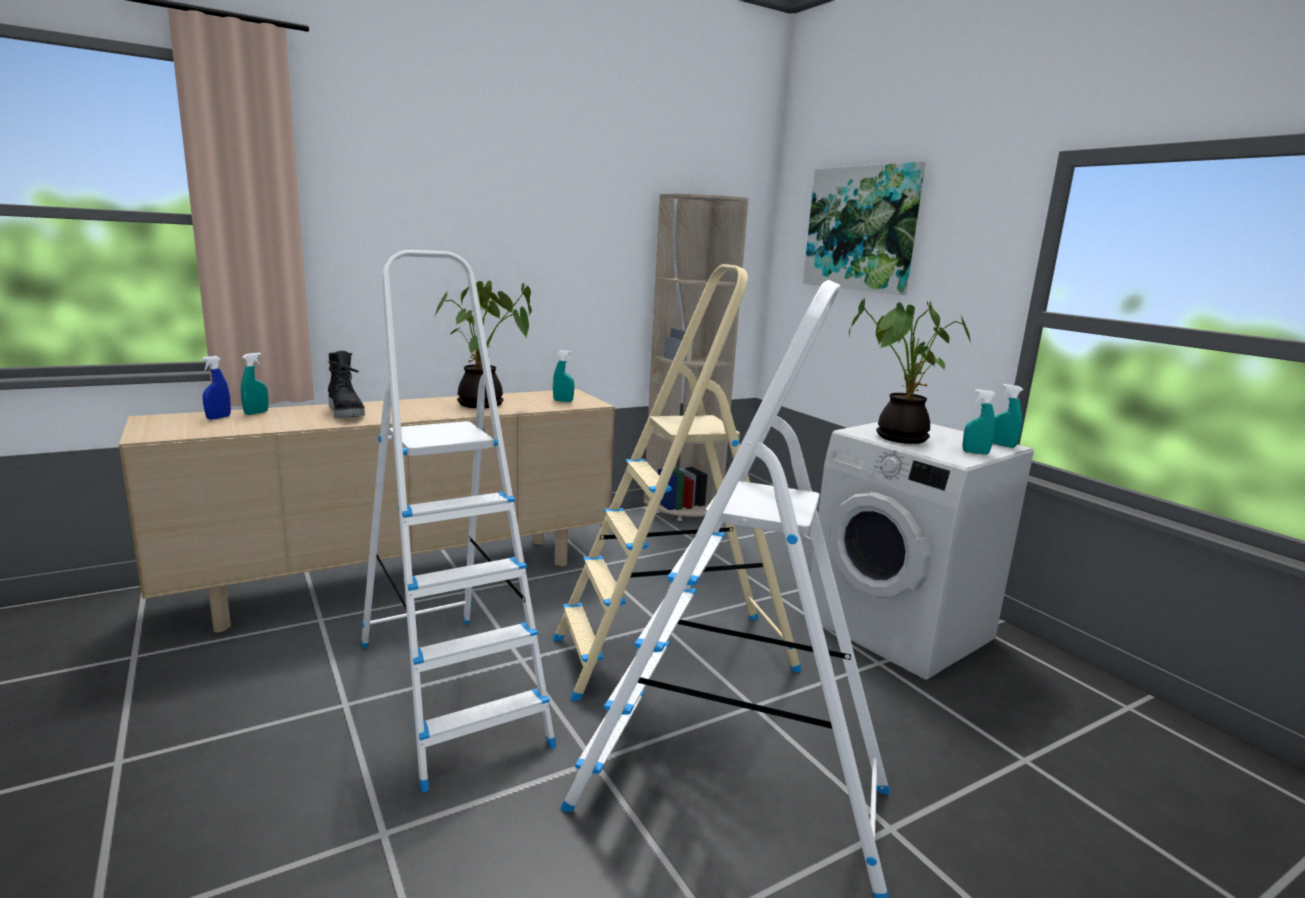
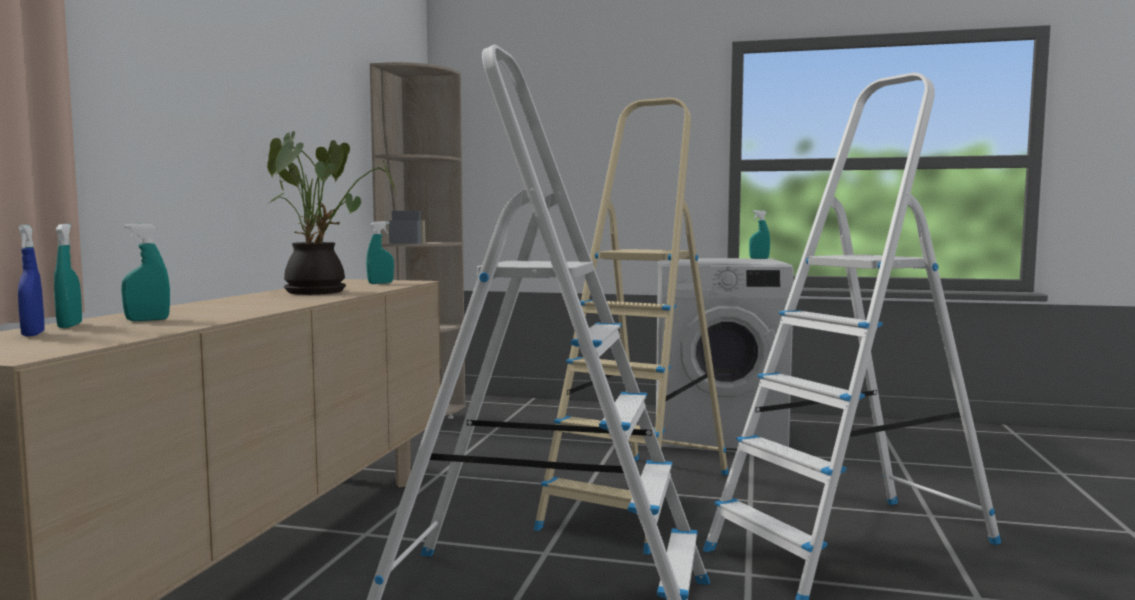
camera: 45 degrees left, 10 degrees down
(347, 413) = (203, 311): black boot -> none
(861, 228) = (549, 107): picture -> none
(898, 436) = (704, 261): potted plant -> none
(975, 453) = (765, 261): turquoise spray bottle -> turquoise spray bottle (147, 320)

